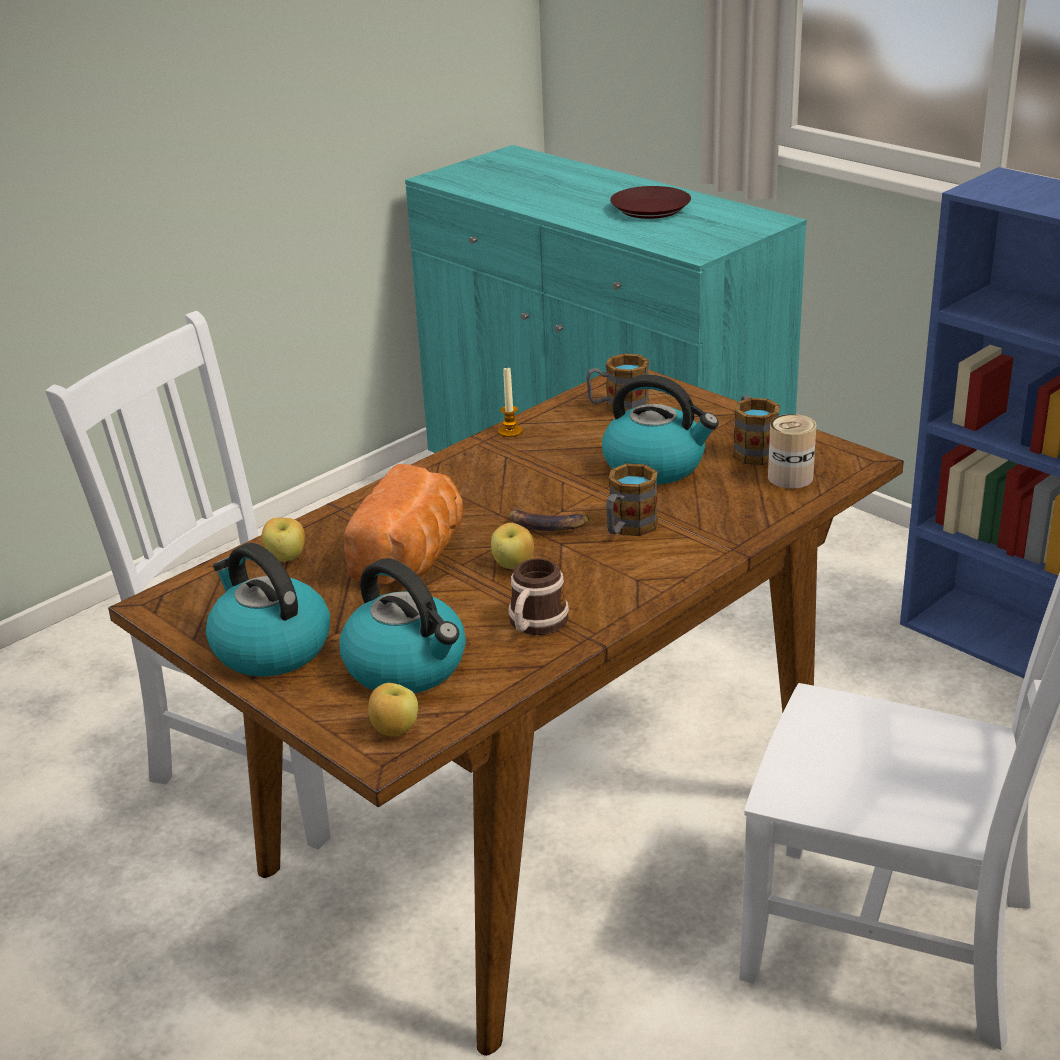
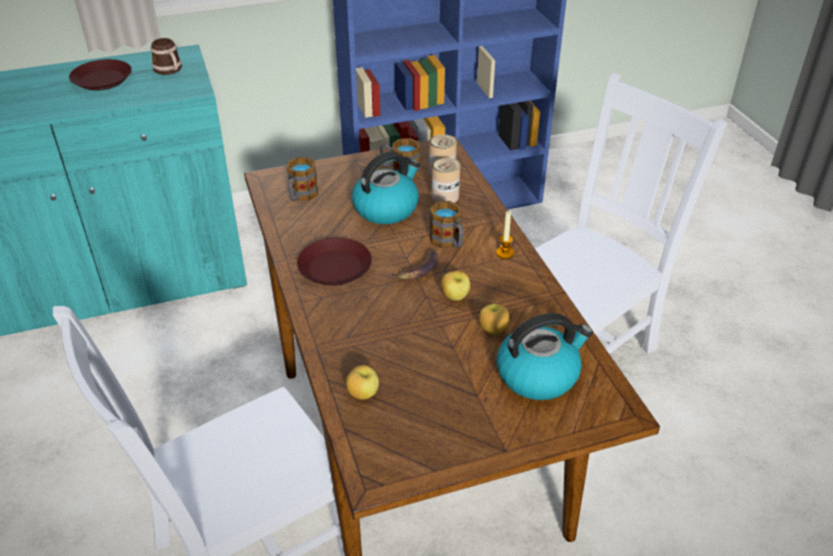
camera: 65 degrees left, 10 degrees up
(269, 648) = (474, 432): kettle -> none
(394, 730) = (603, 400): apple -> apple (493, 330)
(413, 557) = (411, 334): bread -> none
(496, 472) = (335, 267): none -> brown plate
(510, 431) = (286, 245): candle -> candle (504, 253)
(535, 625) = (526, 310): mug -> mug (170, 70)
(732, 496) = (445, 196): none -> can

